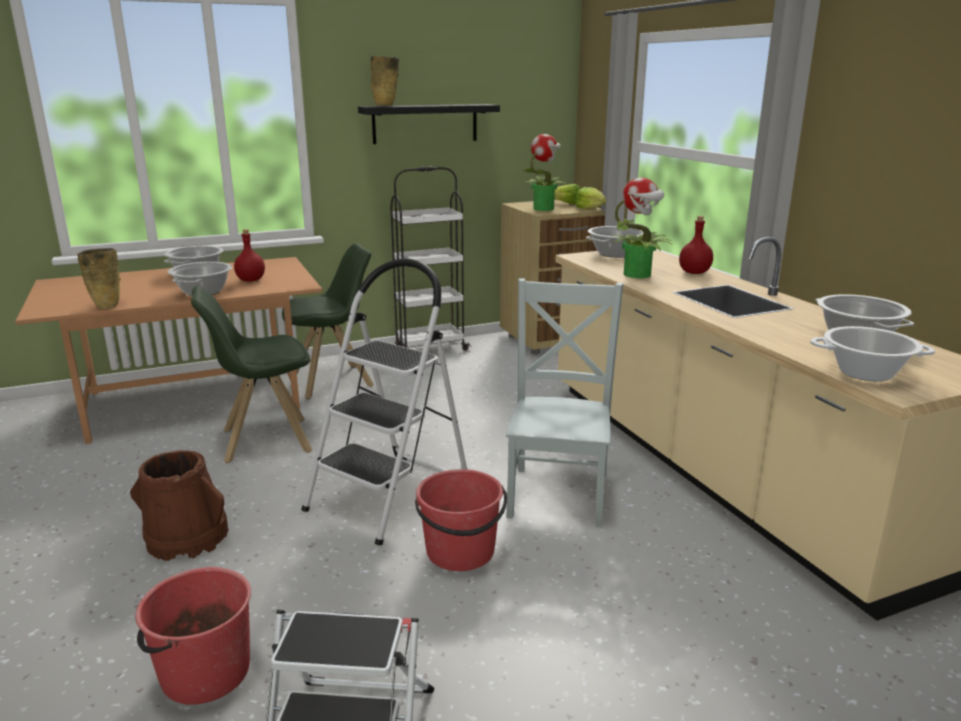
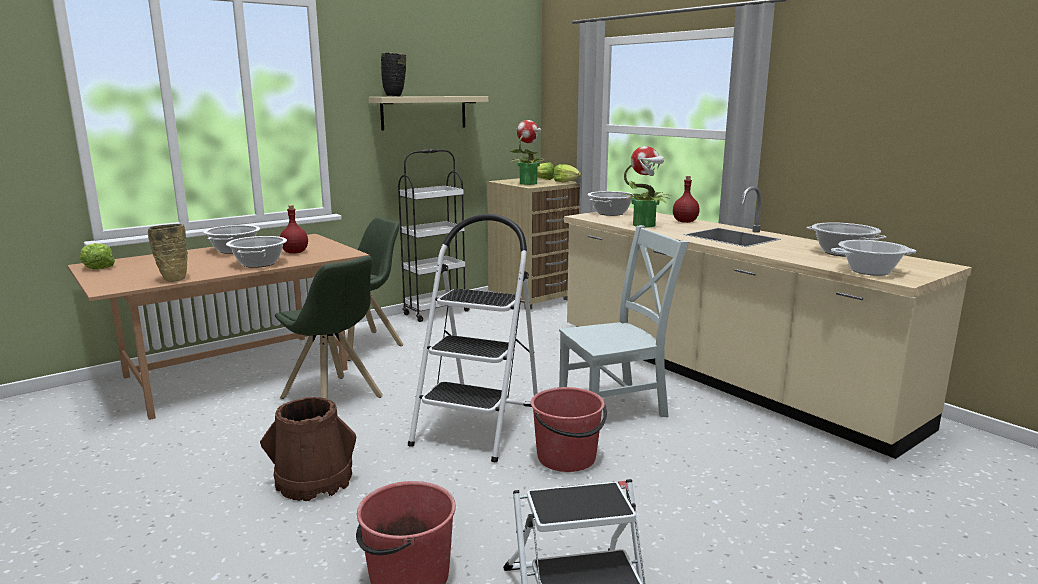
camera: 15 degrees left, 5 degrees down
(57, 285) = (97, 267): none -> lettuce
(265, 440) = (332, 397): green chair -> green chair turned 105 degrees counterclockwise
(386, 106) = (395, 96): beige vase -> black vase
(425, 123) = (424, 112): black shelf -> beige shelf
(559, 492) = (616, 406): grey chair -> grey chair turned 75 degrees clockwise

